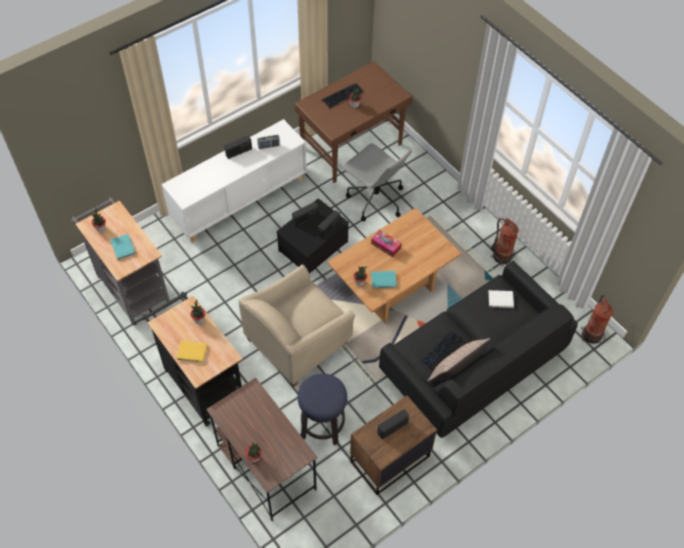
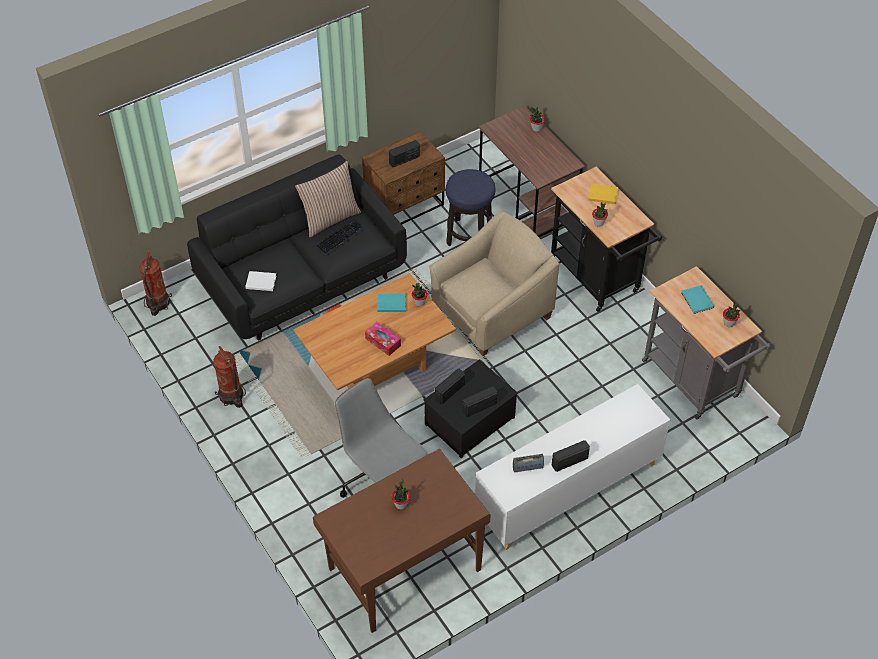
camera: 175 degrees left, 5 degrees down
(342, 96) = (417, 521): keyboard -> none

